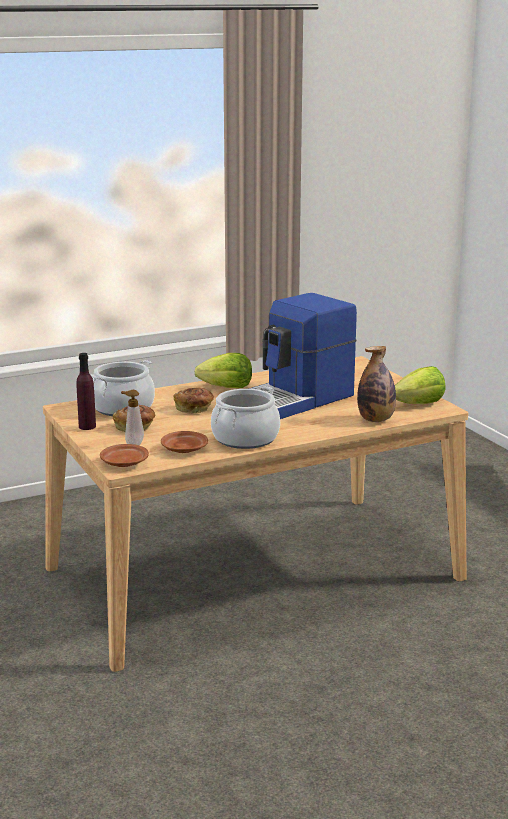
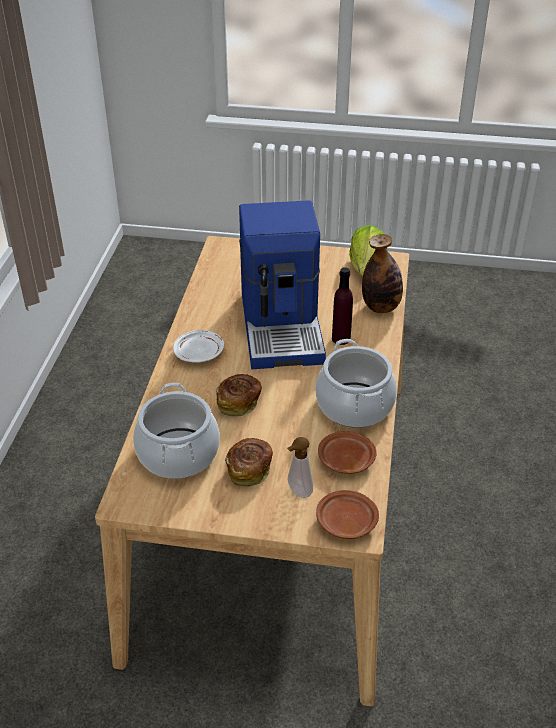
camera: 55 degrees left, 20 degrees up
(87, 426) = (208, 507): purple bottle -> purple bottle (341, 338)
(227, 387) = (199, 353): lettuce -> white plate

